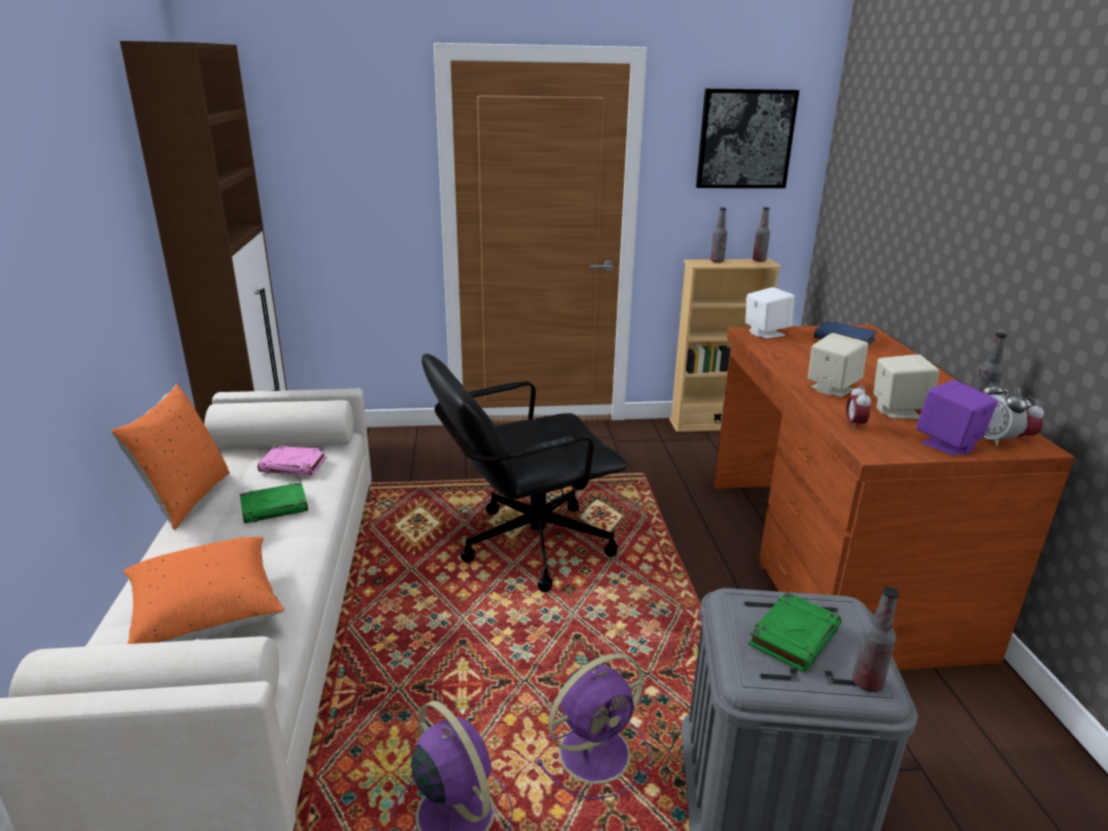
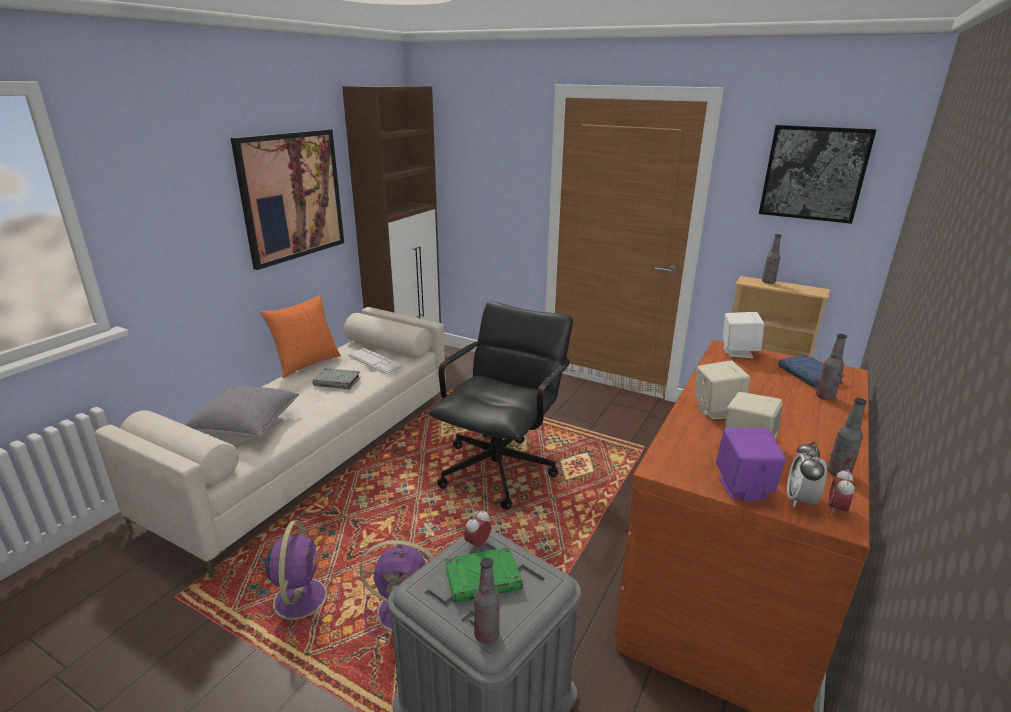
camera: 35 degrees right, 0 degrees up
(93, 229) = (292, 196): none -> picture
(206, 614) = (246, 426): orange pillow -> grey pillow
(275, 507) = (338, 382): green book -> grey book
(294, 465) = (374, 361): pink book -> keyboard
(523, 546) = (502, 465): black office chair -> black office chair turned 105 degrees clockwise
(759, 260) = (812, 288): bottle -> bottle (825, 397)
(854, 425) = (682, 444): alarm clock -> alarm clock (477, 544)

